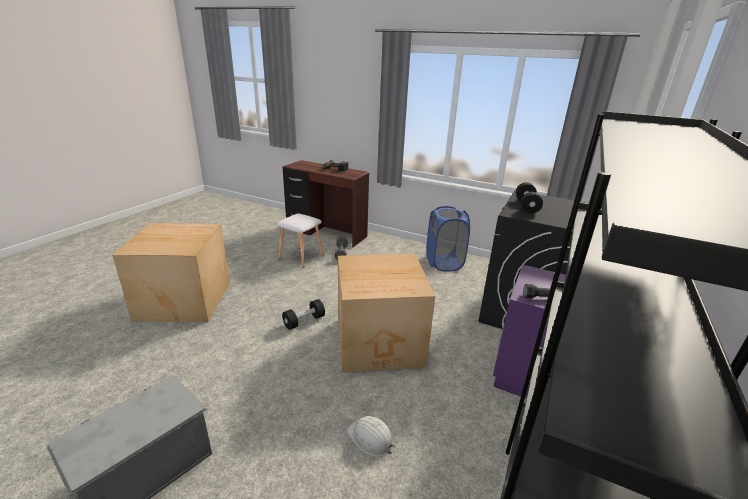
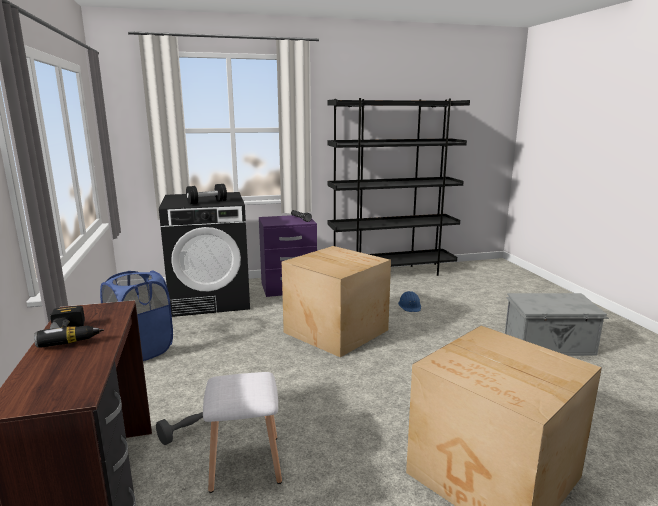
camera: 130 degrees left, 10 degrees down
(304, 321) = (370, 370): black dumbbell -> none
(370, 438) = (410, 306): white hard hat -> blue hard hat

